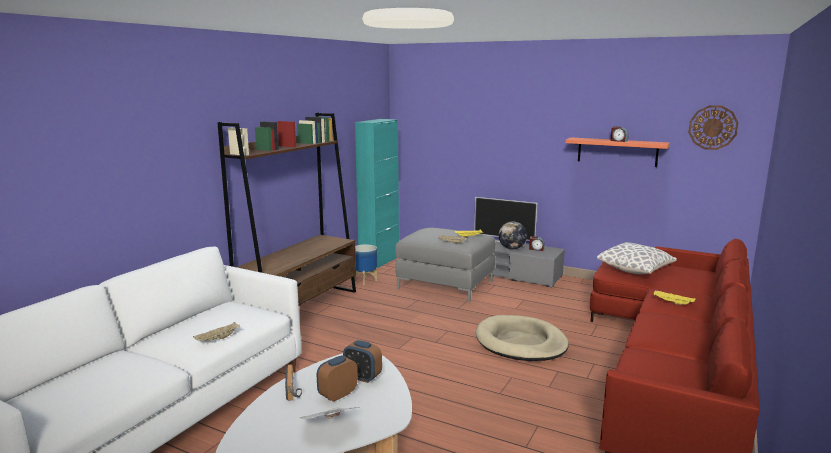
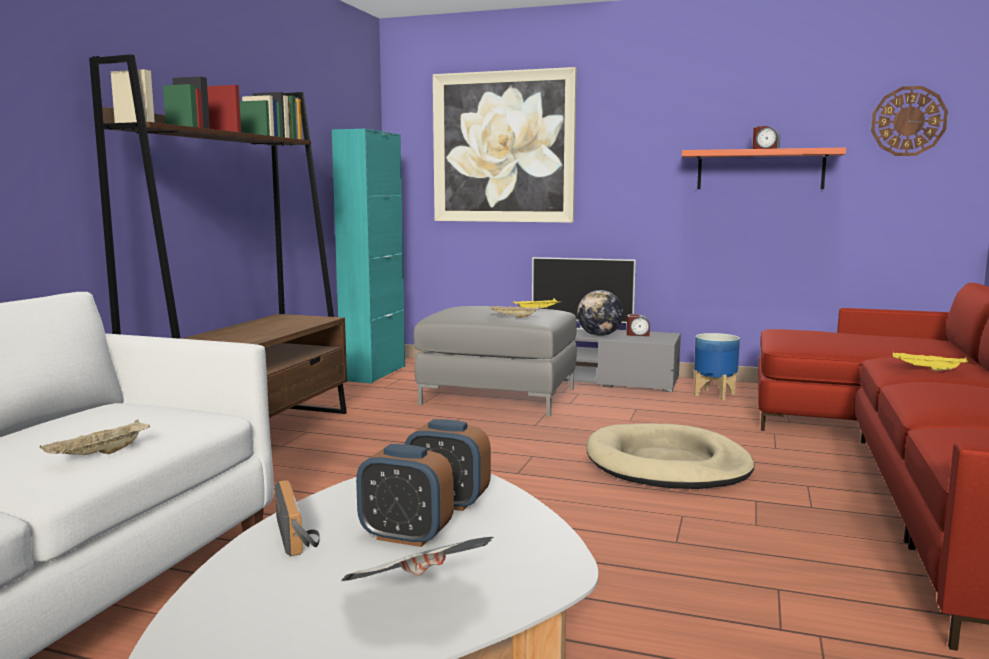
camera: 10 degrees left, 5 degrees down
(337, 395) = (405, 536): alarm clock -> alarm clock turned 105 degrees counterclockwise
(365, 280) = (358, 398): planter -> planter (714, 394)
(461, 127) = (503, 147): none -> picture
(635, 270) = (824, 340): pillow -> none

